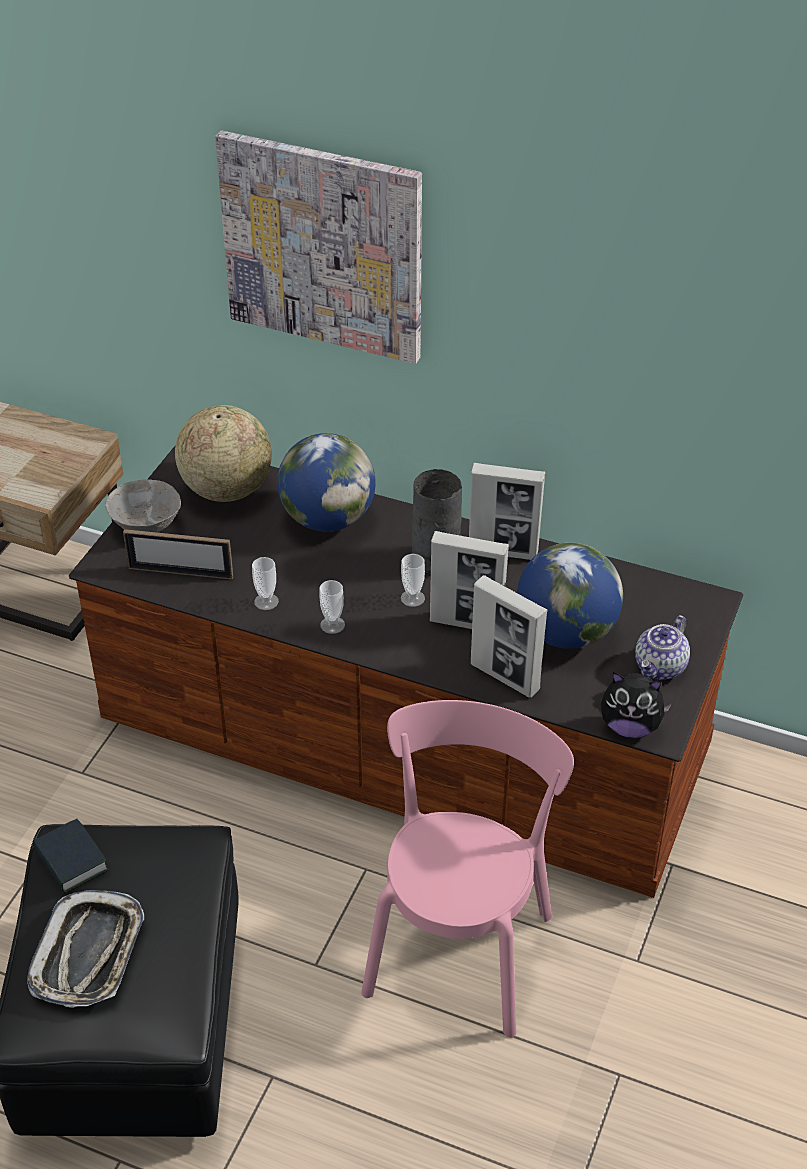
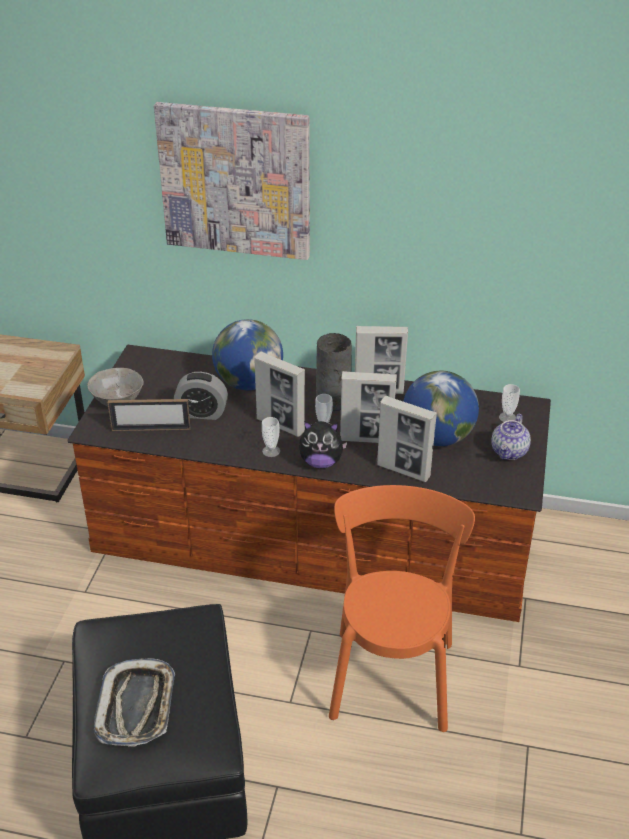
camera: 10 degrees left, 5 degrees down
(71, 861) = (107, 643): book -> none
(227, 489) = (170, 371): globe -> none
(254, 557) = (202, 413): none -> alarm clock
(266, 601) = (219, 441): cup -> cup (507, 417)
(355, 588) = (280, 425): none -> picture frame
(461, 945) = (392, 673): pink chair -> orange chair
(630, 726) = (500, 492): plush toy -> plush toy (321, 462)

